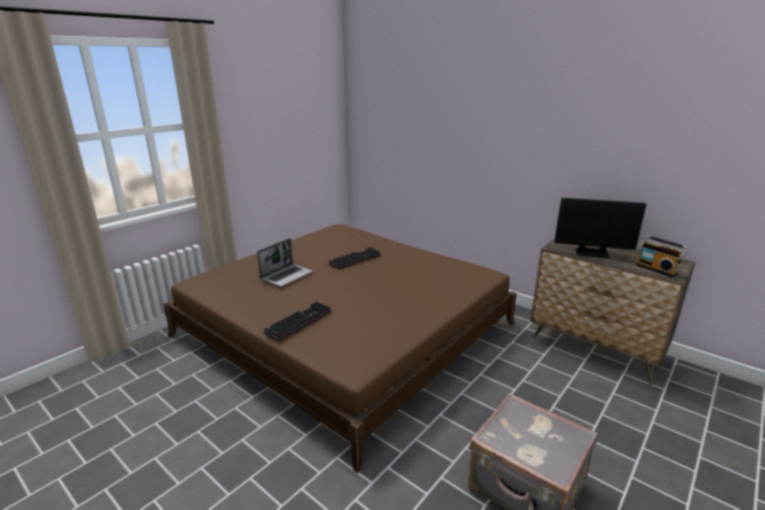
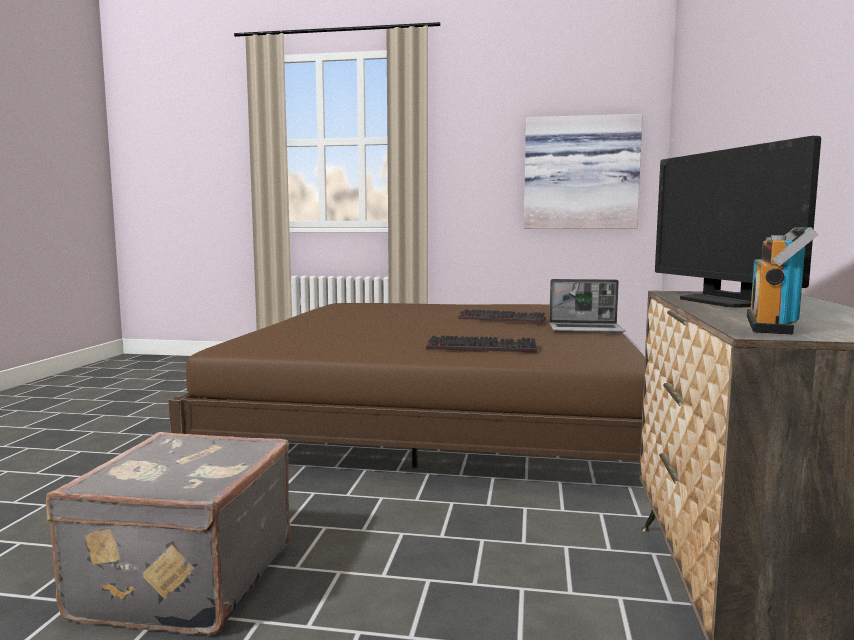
camera: 60 degrees right, 15 degrees down
(287, 276) = (405, 312): laptop -> laptop (586, 330)
(299, 321) = (307, 325): keyboard -> keyboard (484, 348)
(307, 138) = (580, 173): none -> picture

